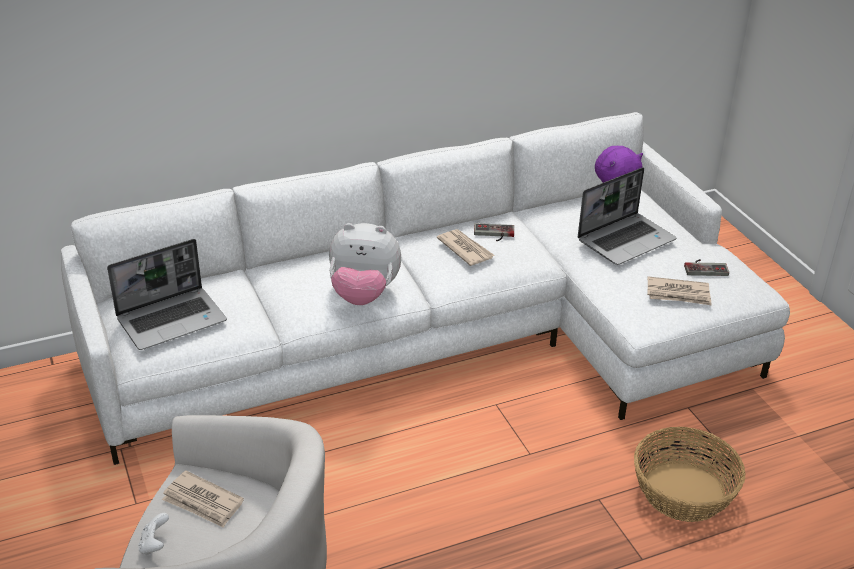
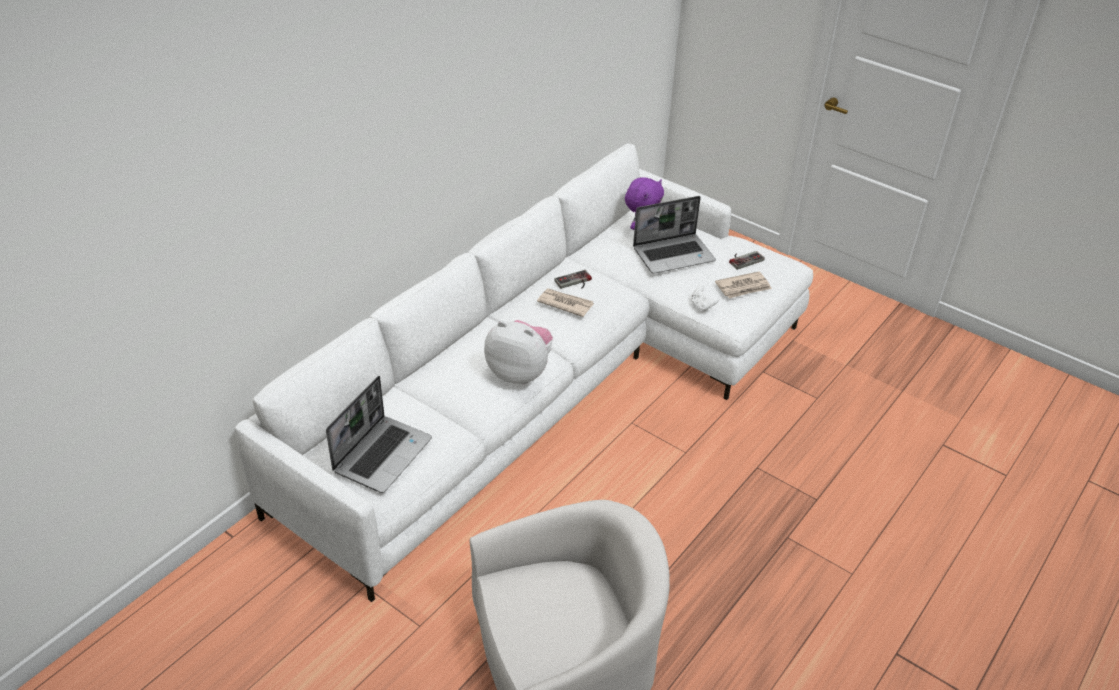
camera: 30 degrees left, 5 degrees up
(155, 545) = (525, 650): white game controller -> white game controller (702, 305)
(203, 502) = (531, 598): newspaper -> none
(363, 295) = (520, 372): plush toy -> plush toy turned 135 degrees counterclockwise
(626, 240) = (674, 254): laptop -> laptop turned 45 degrees clockwise
(684, 492) = (806, 438): basket -> none

